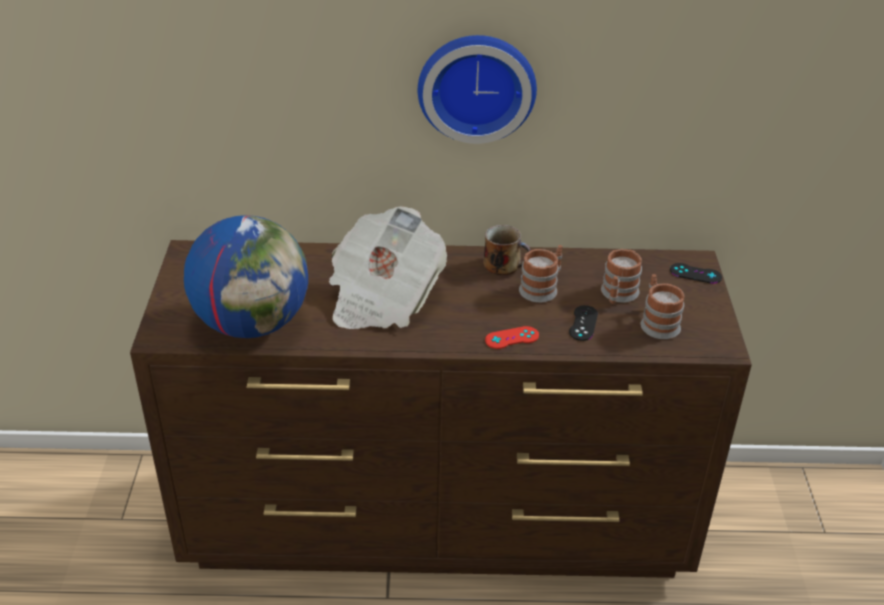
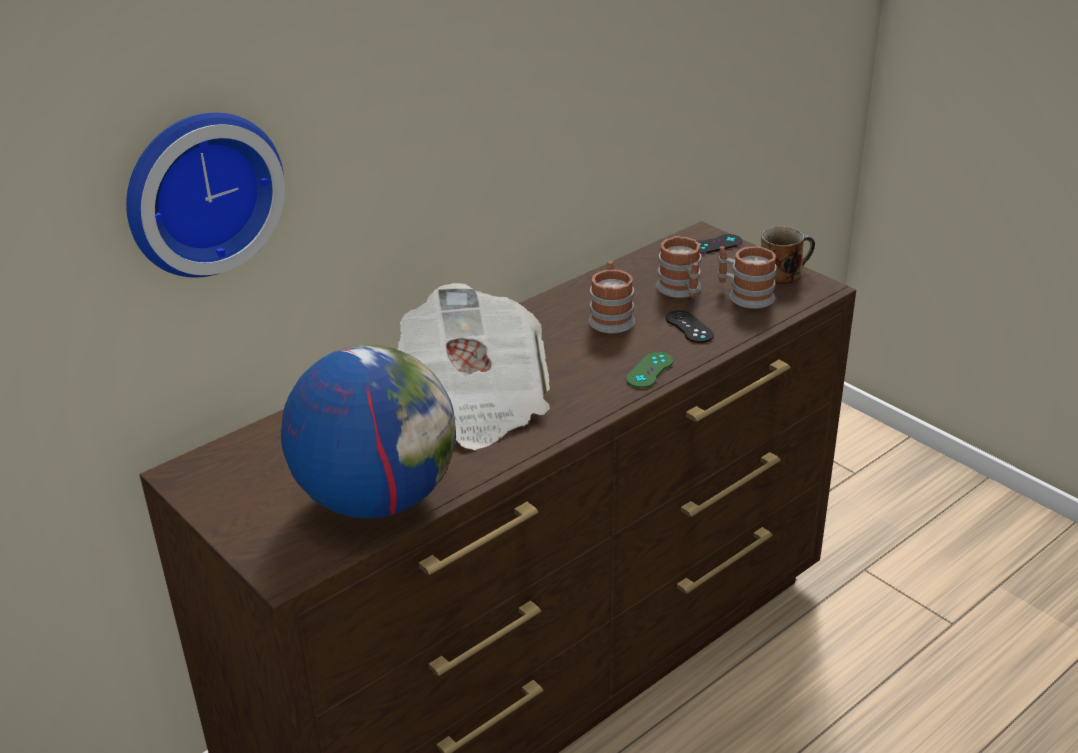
camera: 40 degrees left, 5 degrees down
(476, 85) = (469, 107): wall clock -> wall clock (200, 191)
(504, 264) = (547, 315): mug -> mug (782, 272)
(512, 338) = (649, 370): red game controller -> green game controller

